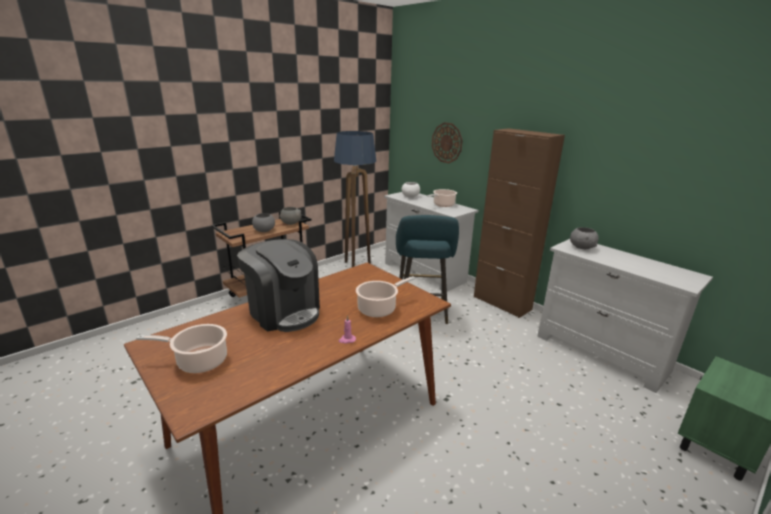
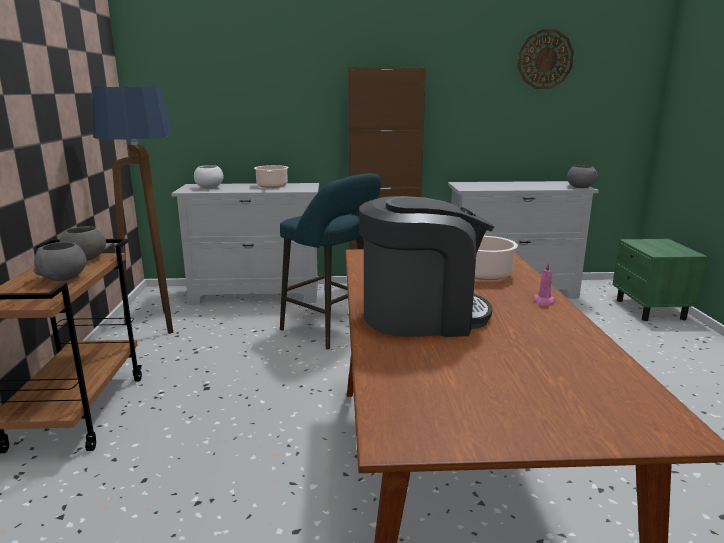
camera: 50 degrees left, 5 degrees down
(199, 361) = (512, 398): cooking pot -> none
(447, 143) = (247, 100): wall clock -> wall clock (545, 59)
(582, 247) = (475, 185): grey bowl -> grey bowl (580, 187)

